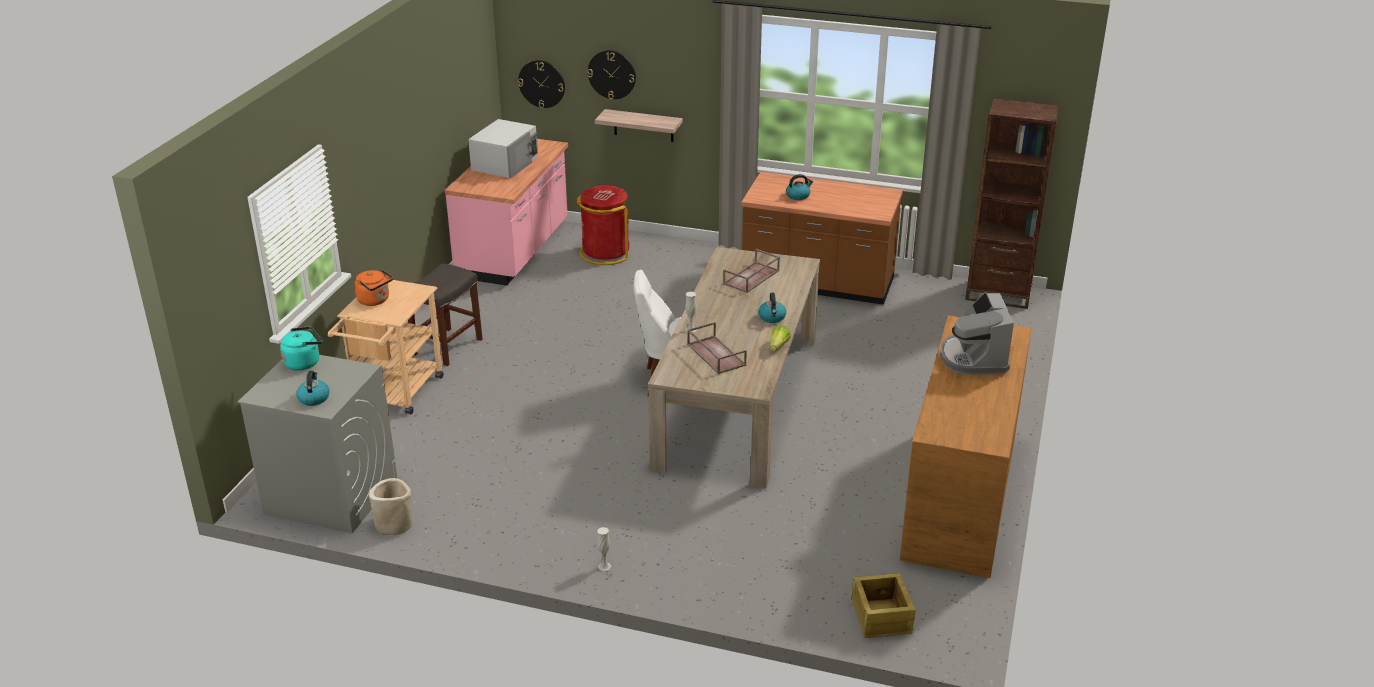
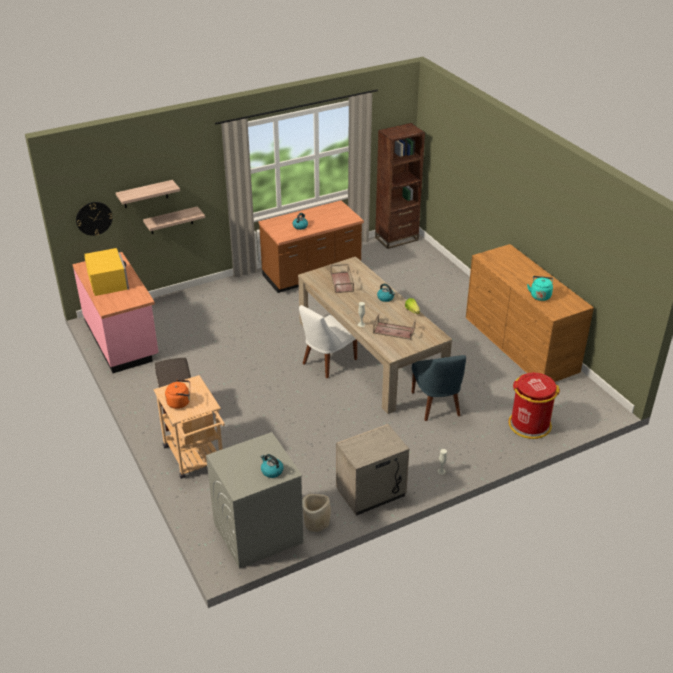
camera: 45 degrees left, 5 degrees up
(304, 362) = (228, 457): turquoise kettle -> turquoise kettle (540, 295)
(493, 535) = (371, 493): none -> beige nightstand
(505, 163) = (108, 281): white microwave -> yellow microwave
(605, 253) = (177, 313): red trash can -> red trash can (529, 425)
(611, 74) = (145, 194): wall clock -> shelf
(722, 497) = (436, 405): none -> blue chair
(880, 617) = (571, 415): crate -> none
(973, 358) = (513, 270): coffee machine -> none

